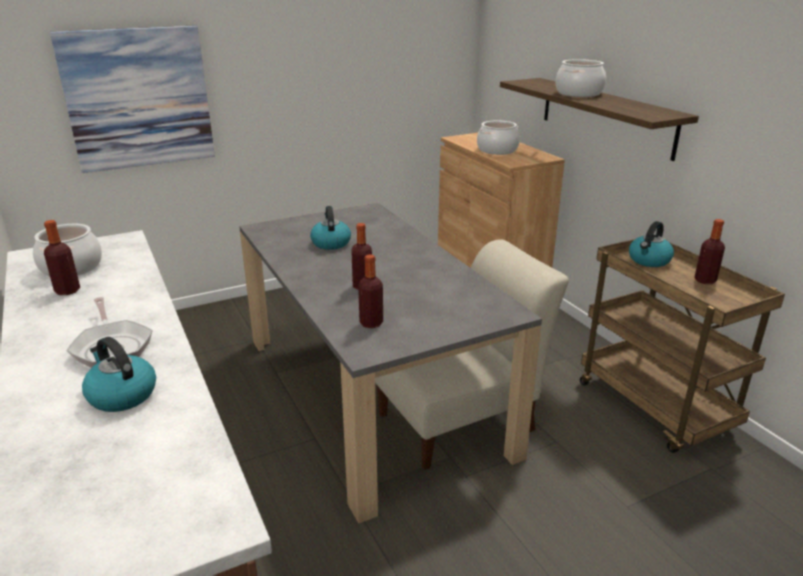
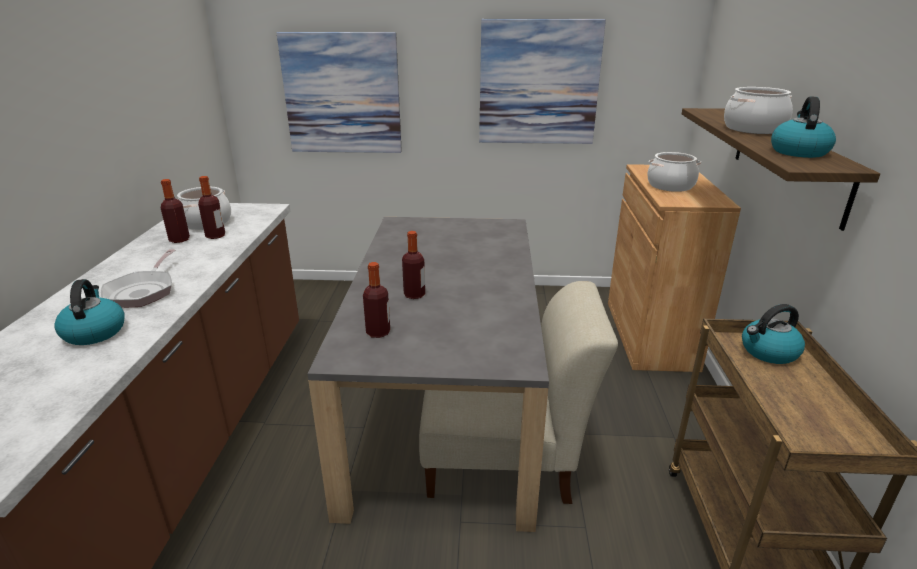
camera: 30 degrees right, 0 degrees up
(330, 243) = (437, 248): kettle -> kettle (798, 151)
(346, 68) = (538, 83): none -> picture
(705, 280) = (824, 400): bottle -> bottle (215, 236)

